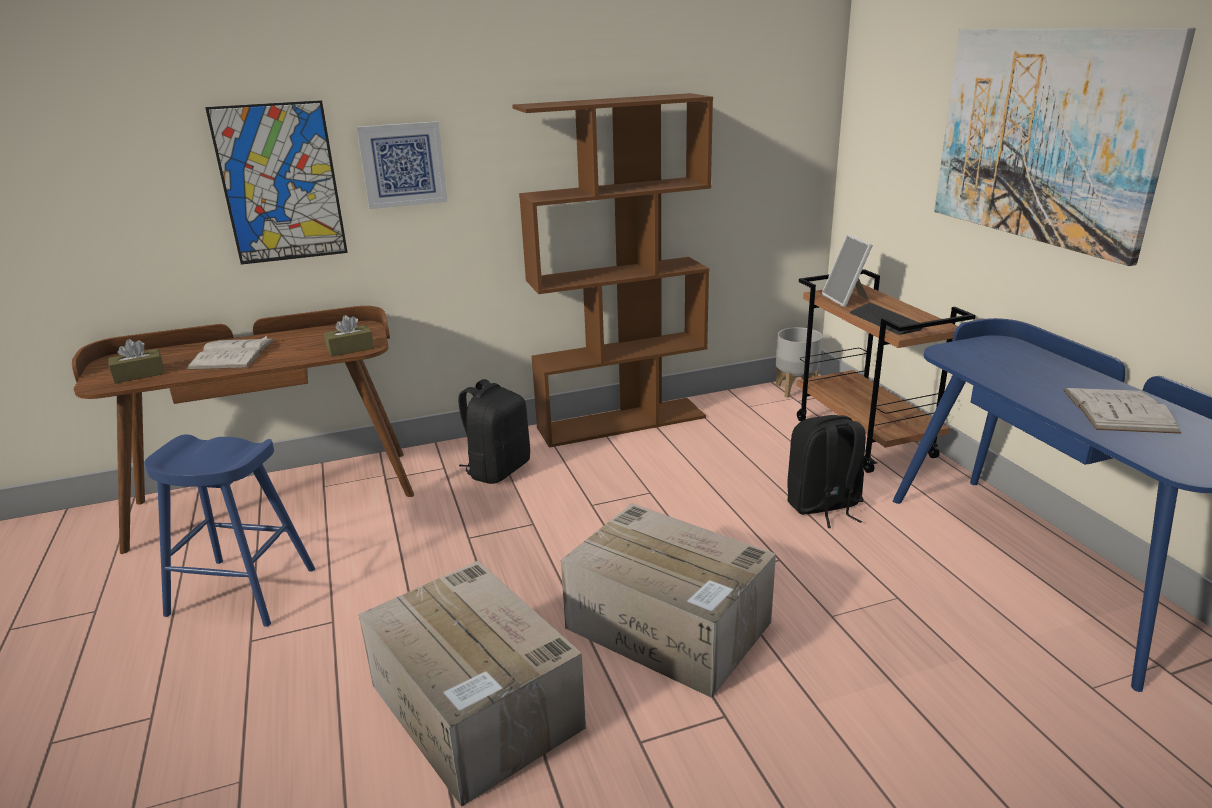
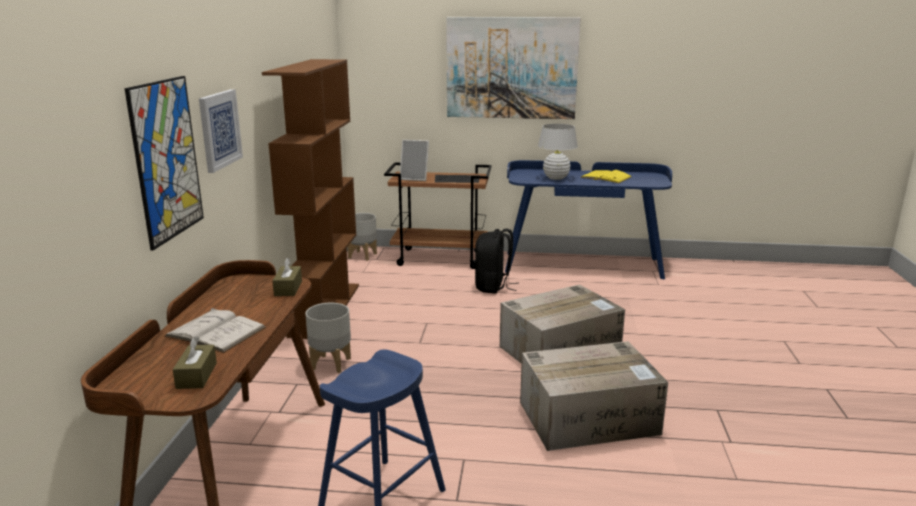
camera: 65 degrees left, 5 degrees down
(498, 469) = (330, 363): black backpack -> grey planter
(1015, 373) = (556, 178): none -> white table lamp
(1118, 410) = (606, 177): white book -> yellow book

